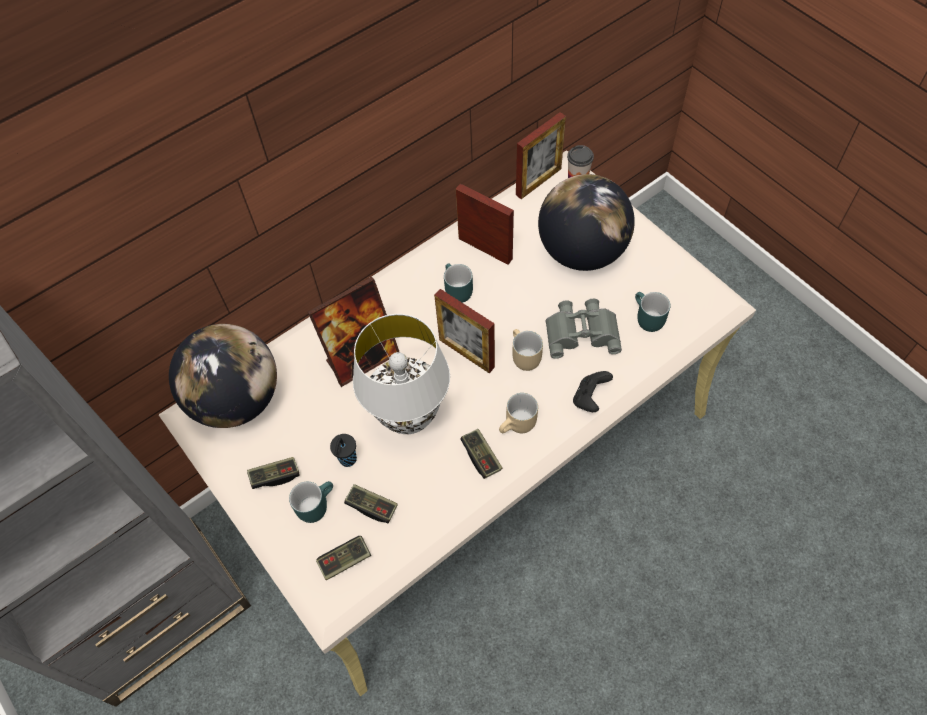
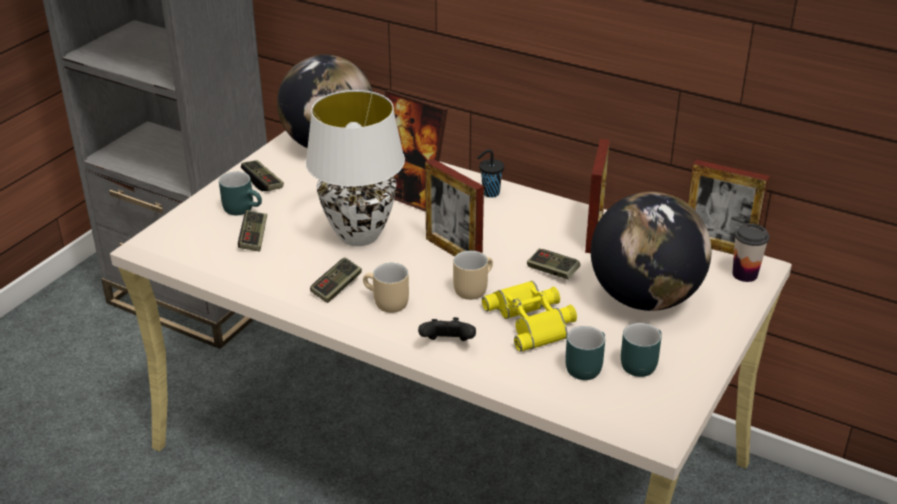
camera: 65 degrees right, 25 degrees down
(345, 560) = (194, 237): game controller -> game controller (552, 271)
(347, 460) = (296, 214): black cup -> black cup (489, 193)
(455, 290) = (526, 227): turquoise mug -> turquoise mug (639, 362)
(466, 353) = (453, 251): picture frame -> picture frame turned 60 degrees counterclockwise
(582, 331) = (533, 321): grey binoculars -> yellow binoculars

